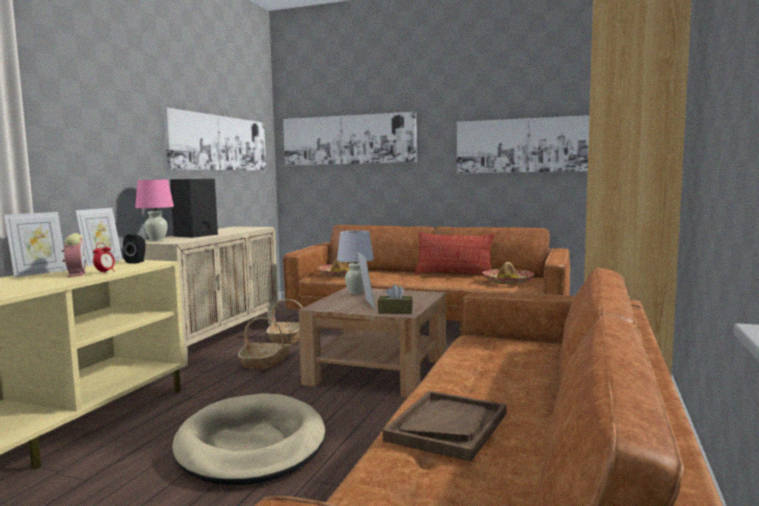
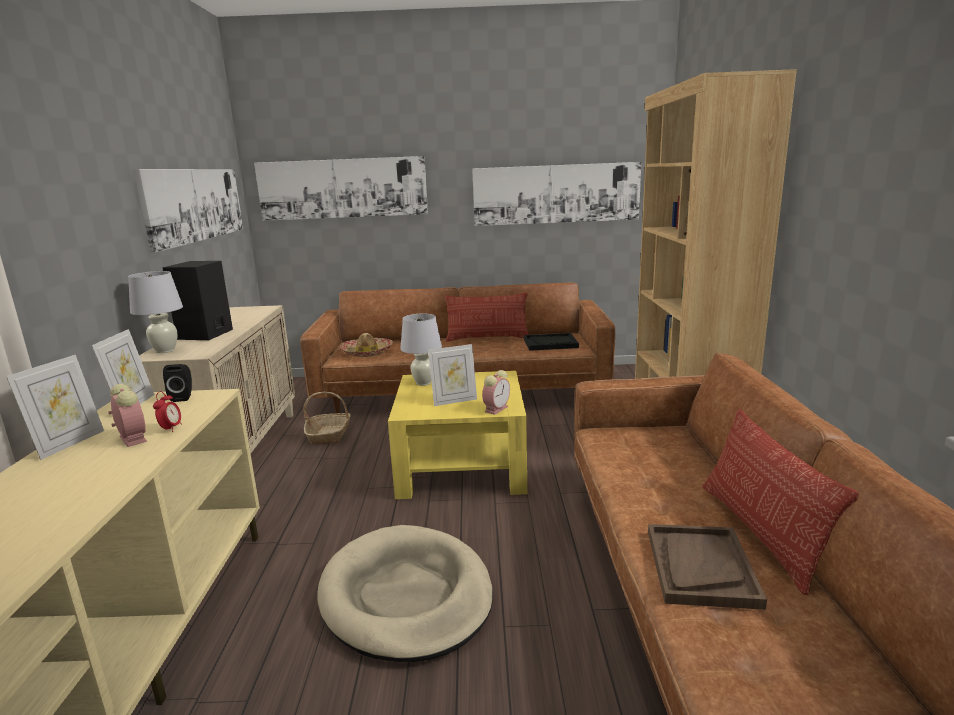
camera: 20 degrees left, 10 degrees up
(156, 240) = (165, 351): pink table lamp -> white table lamp
(265, 362) = (328, 474): basket -> none
(366, 304) = (454, 401): picture frame -> picture frame turned 105 degrees clockwise
(377, 371) = (462, 465): brown coffee table -> yellow coffee table
(395, 311) = (496, 408): brown tissue box -> alarm clock
(507, 281) = (550, 343): hat -> black tray
(541, 418) = (760, 533): none -> pillow

